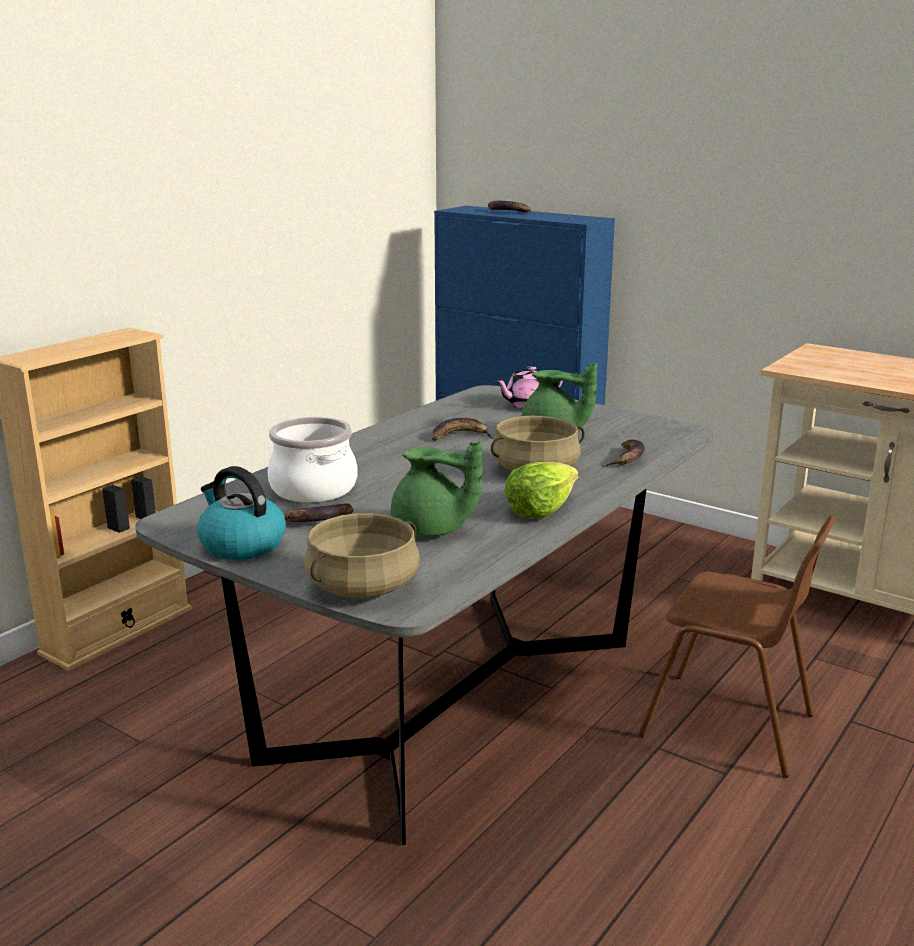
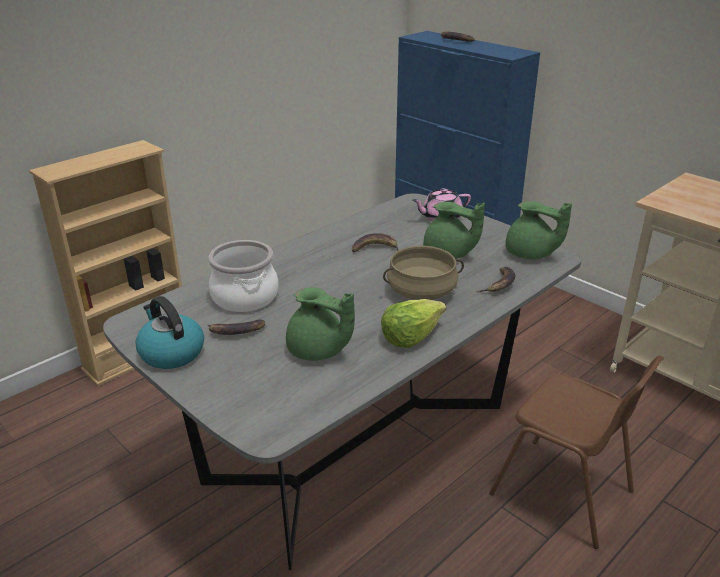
camera: 10 degrees right, 10 degrees up
(363, 587) = (244, 409): beige cooking pot -> none
(652, 431) = (530, 254): none -> green teapot

